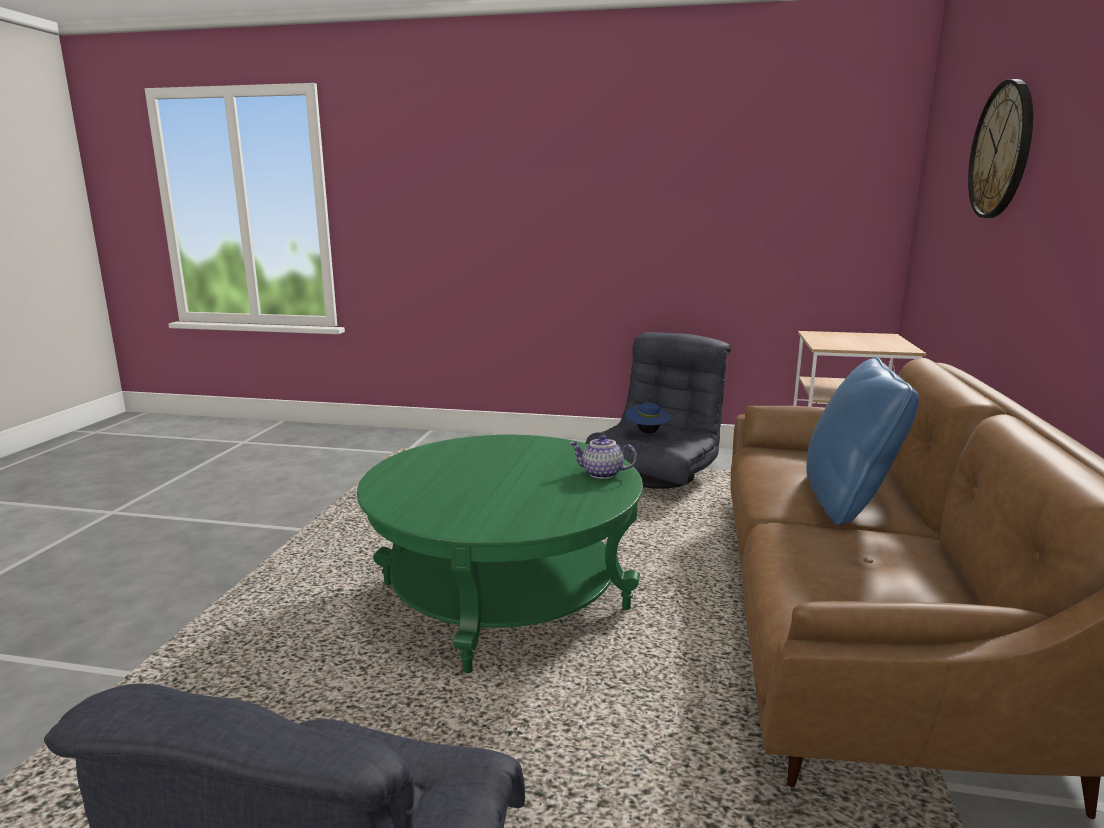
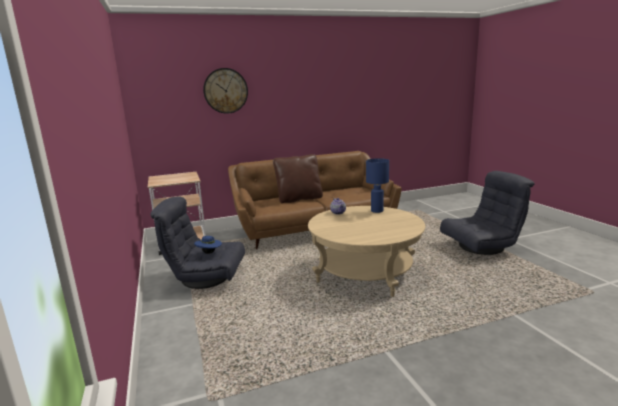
camera: 120 degrees left, 0 degrees up
(504, 597) = (365, 272): green coffee table -> beige coffee table
(552, 511) = (377, 211): none -> blue table lamp
(848, 501) = (299, 199): blue pillow -> brown pillow

